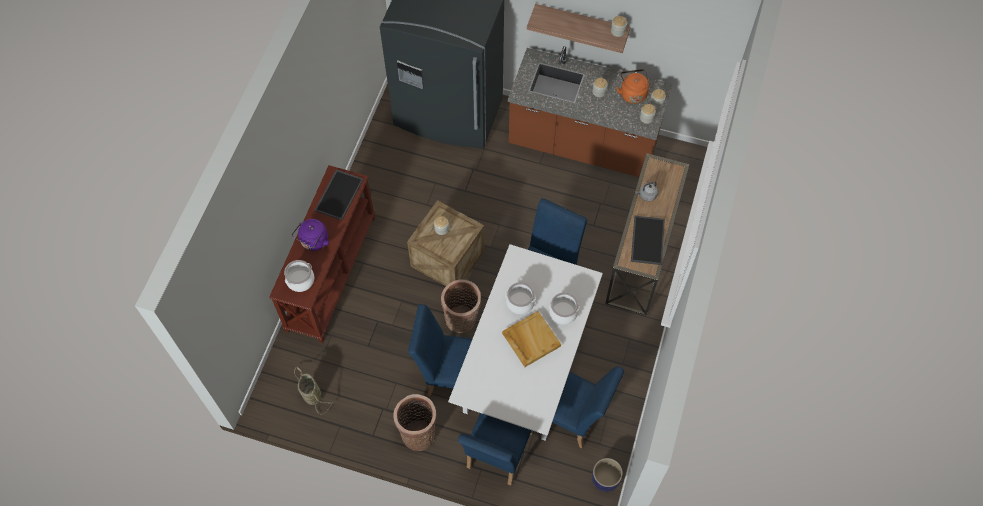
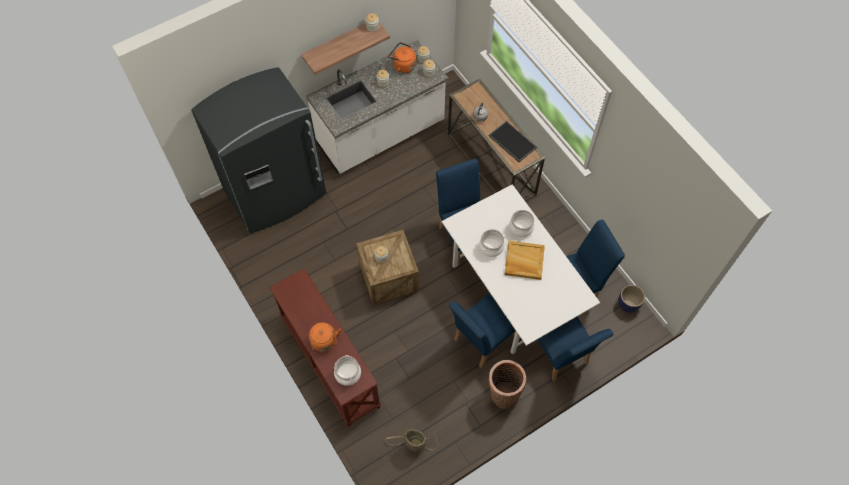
camera: 50 degrees left, 0 degrees up
(313, 242) = (324, 342): purple kettle -> orange kettle
(338, 194) = (300, 298): tray -> none
(462, 320) = (443, 303): basket -> none
(583, 145) = (381, 135): brown counter -> white counter

